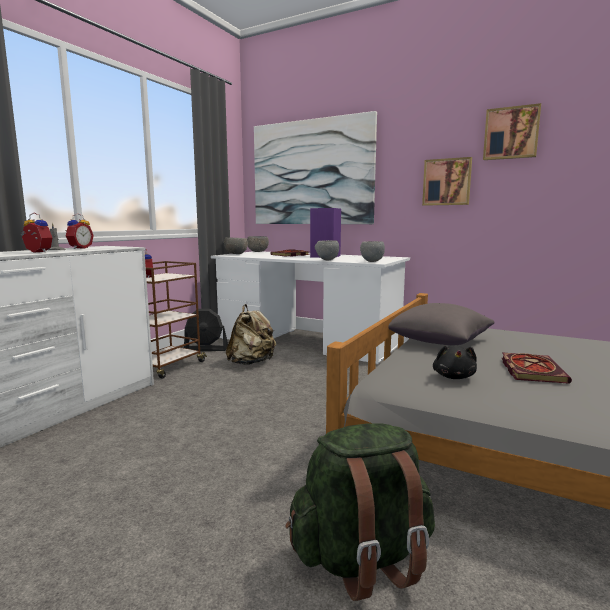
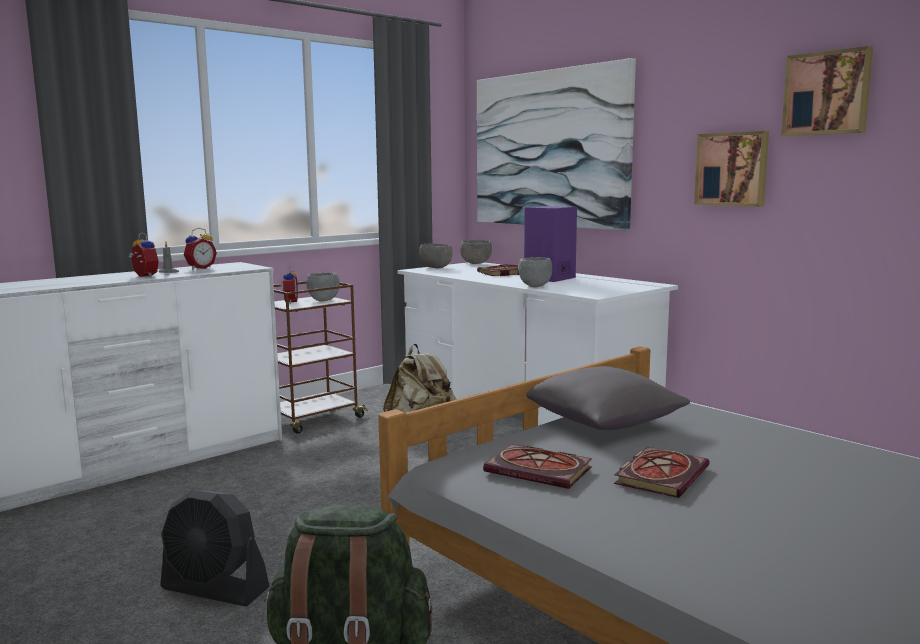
camera: 20 degrees right, 0 degrees up
(206, 349) = (379, 400): black fan -> black fan (215, 589)
(371, 261) = (591, 293): grey bowl -> grey bowl (323, 300)
(454, 377) = (541, 470): black plush toy -> book

